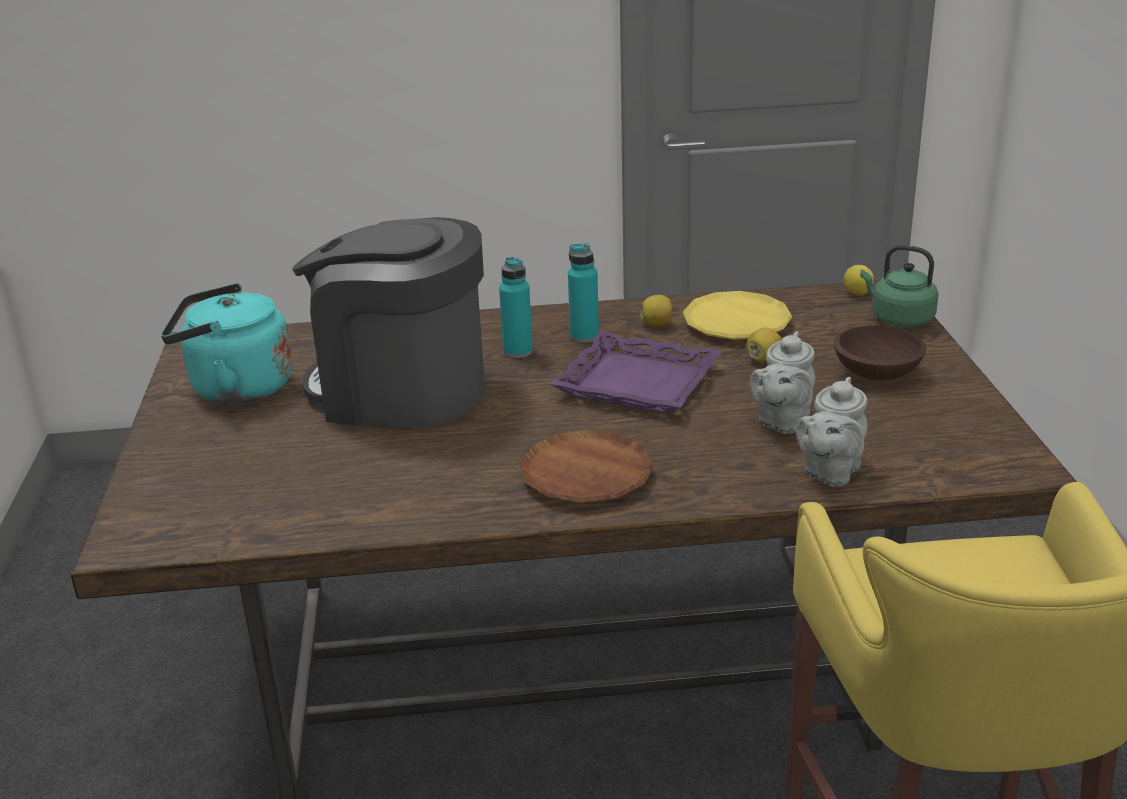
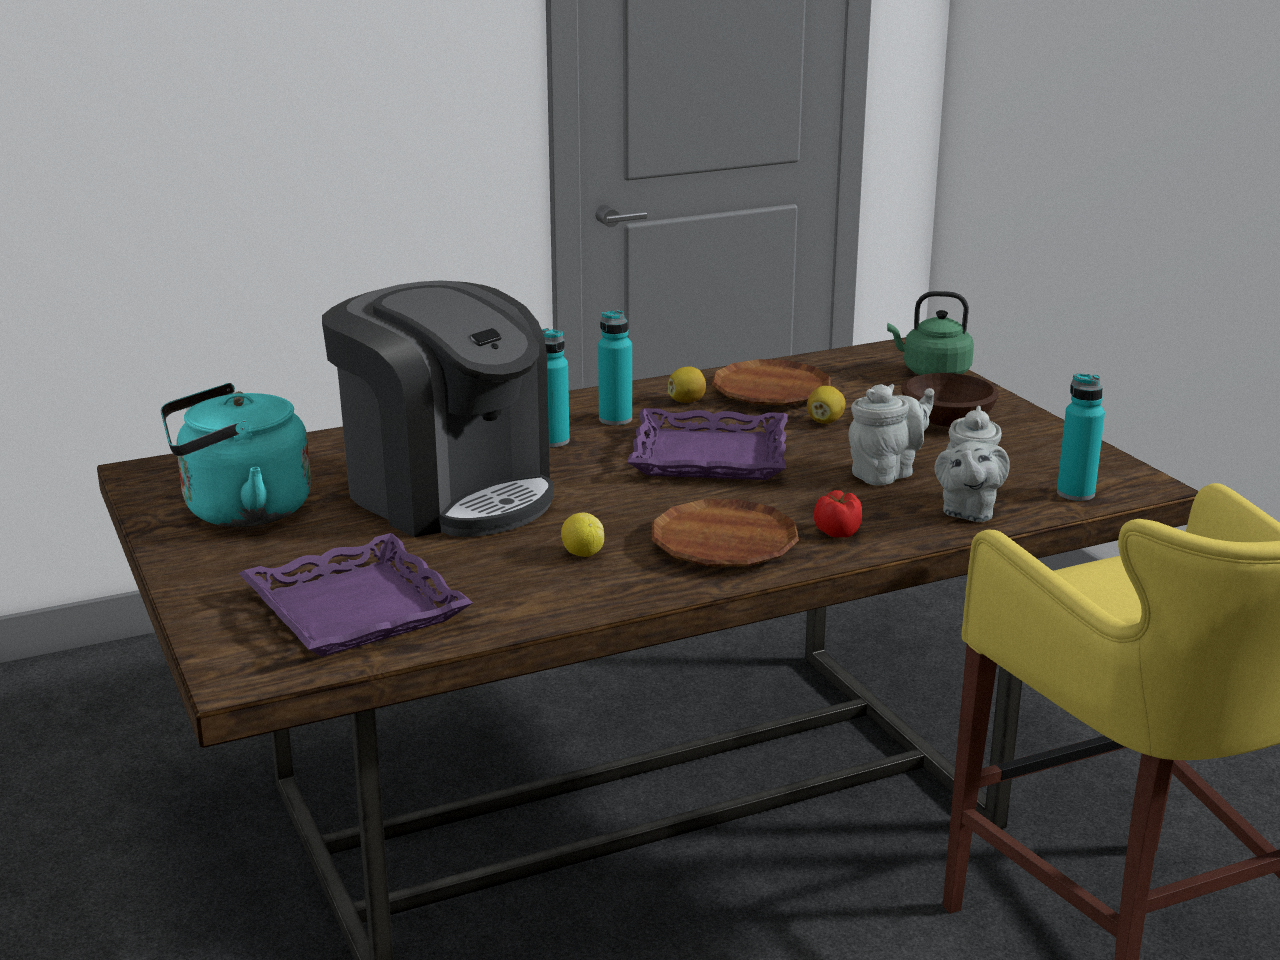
camera: 20 degrees left, 5 degrees down
(253, 494) = (357, 609): none -> purple tray
(401, 391) = (448, 492): coffee machine -> coffee machine turned 135 degrees counterclockwise
(695, 478) = (838, 532): none -> tomato
(736, 323) = (771, 392): yellow plate -> brown plate
(781, 421) = (886, 473): grey teapot -> grey teapot turned 135 degrees counterclockwise
(857, 293) = (873, 353): lemon -> lemon (582, 554)
(948, 468) = (1075, 493): none -> turquoise bottle

